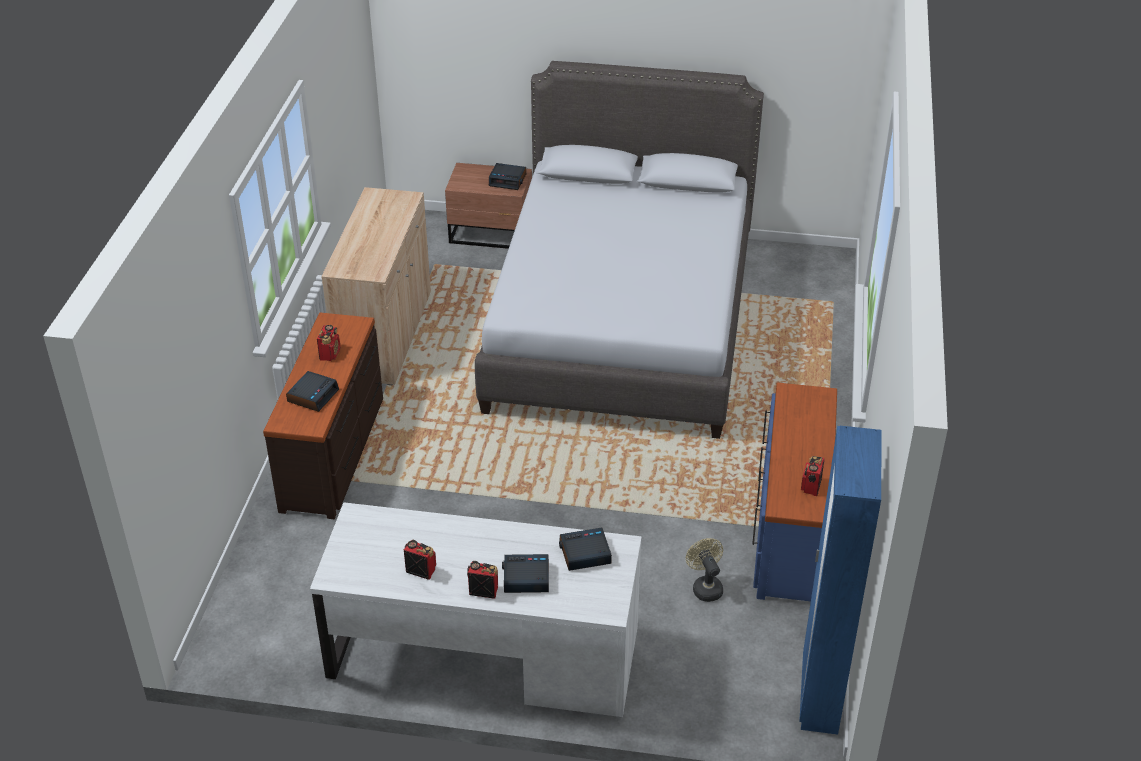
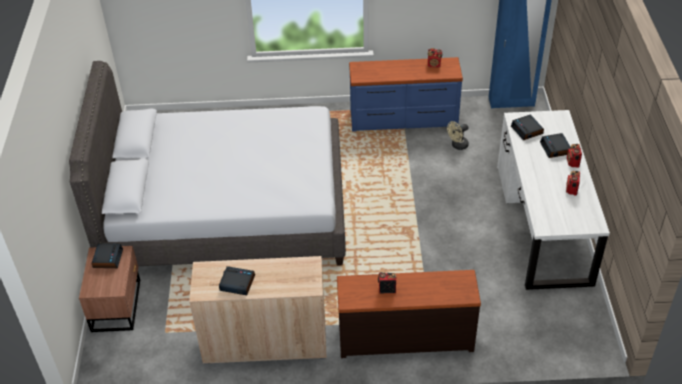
camera: 100 degrees left, 5 degrees up
(313, 395) = (435, 286): alarm clock -> alarm clock (237, 283)

